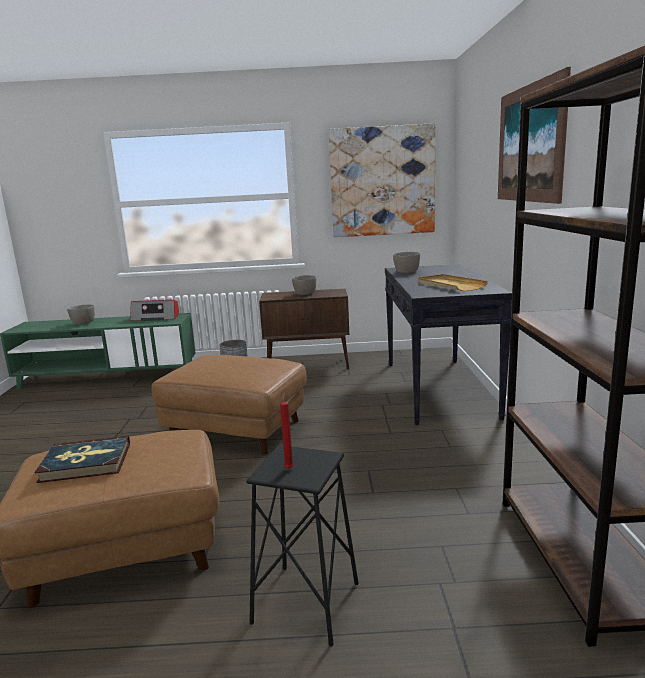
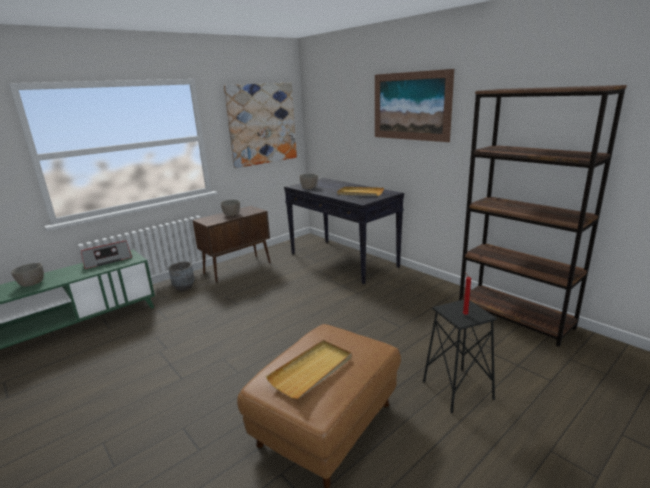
camera: 40 degrees left, 5 degrees up
(86, 462) = (312, 370): book -> beige tray
(234, 431) = (263, 327): brown ottoman -> none

